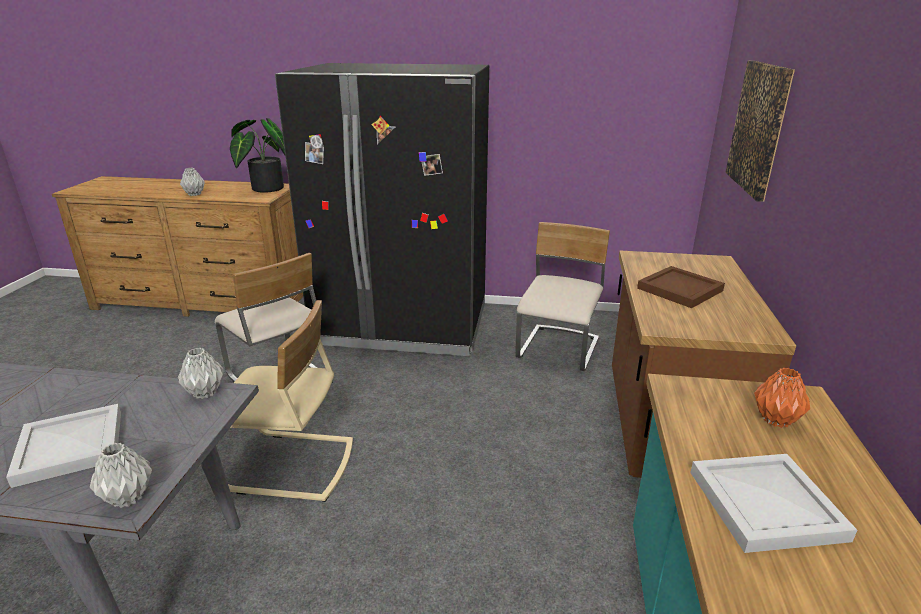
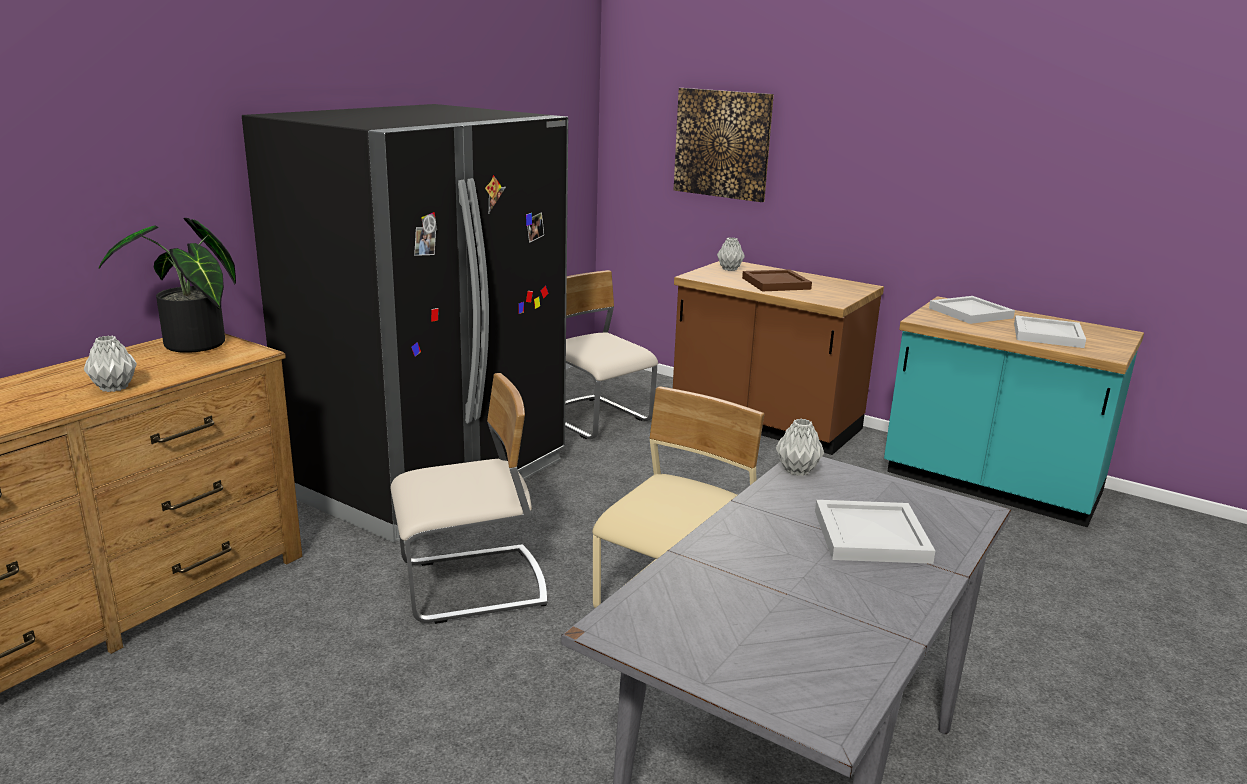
camera: 65 degrees left, 5 degrees down
(127, 498) = (965, 511): grey vase -> grey vase (730, 269)
(777, 420) = (970, 312): orange vase -> white tray

